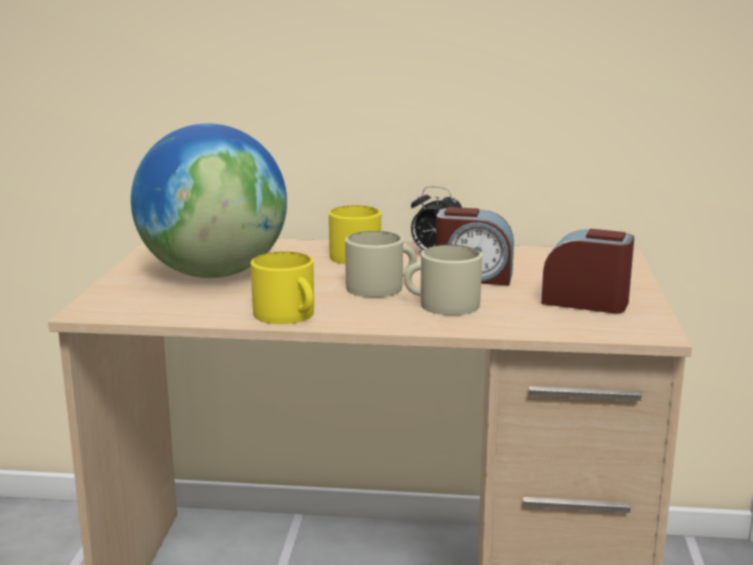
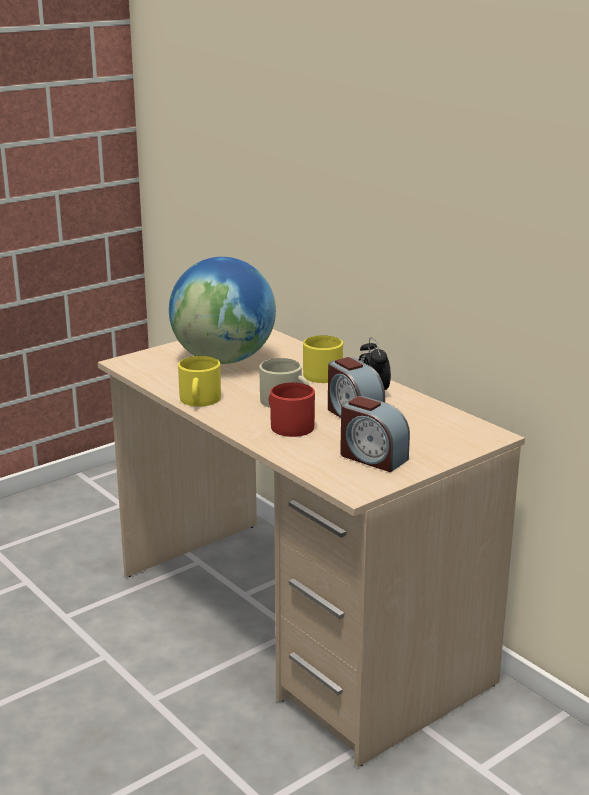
camera: 45 degrees right, 5 degrees up
(441, 304) = (288, 425): beige mug -> red mug
(585, 302) = (372, 457): alarm clock -> alarm clock turned 150 degrees clockwise

